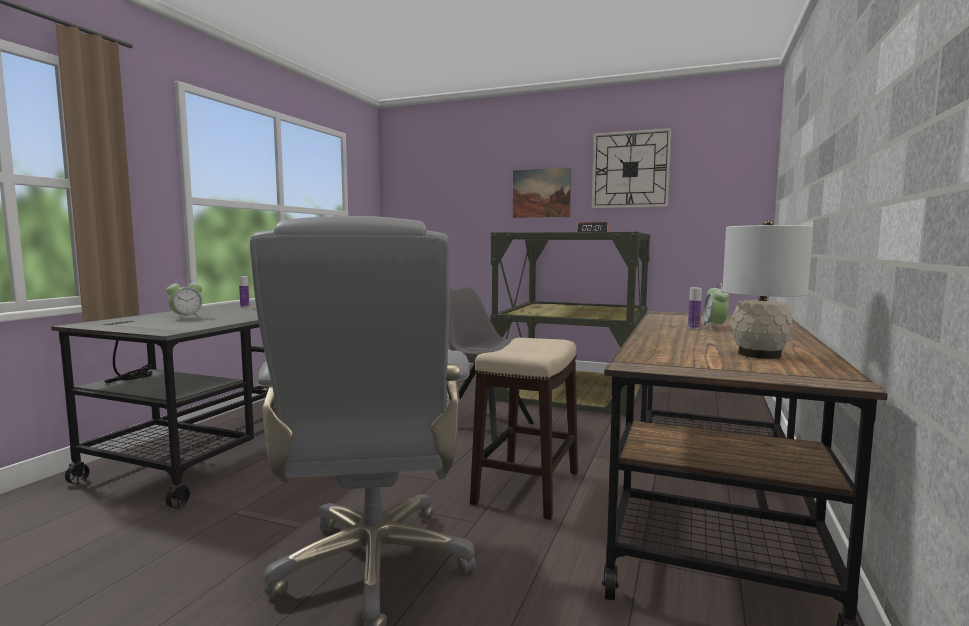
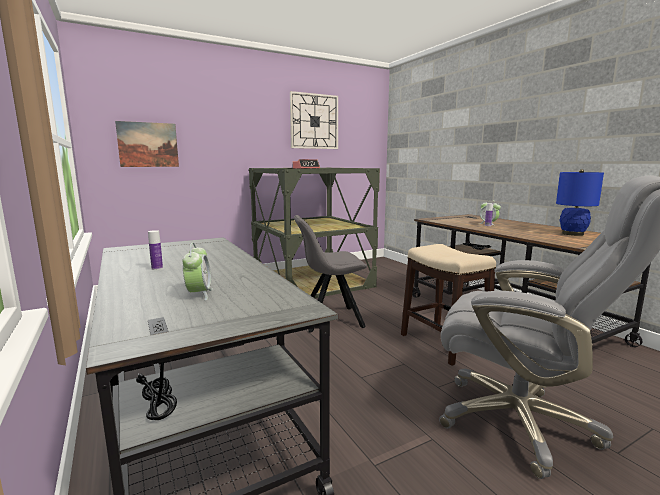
camera: 50 degrees left, 5 degrees up
(541, 193) = (252, 134): picture -> picture (148, 144)
(759, 354) = (573, 234): white table lamp -> blue table lamp

